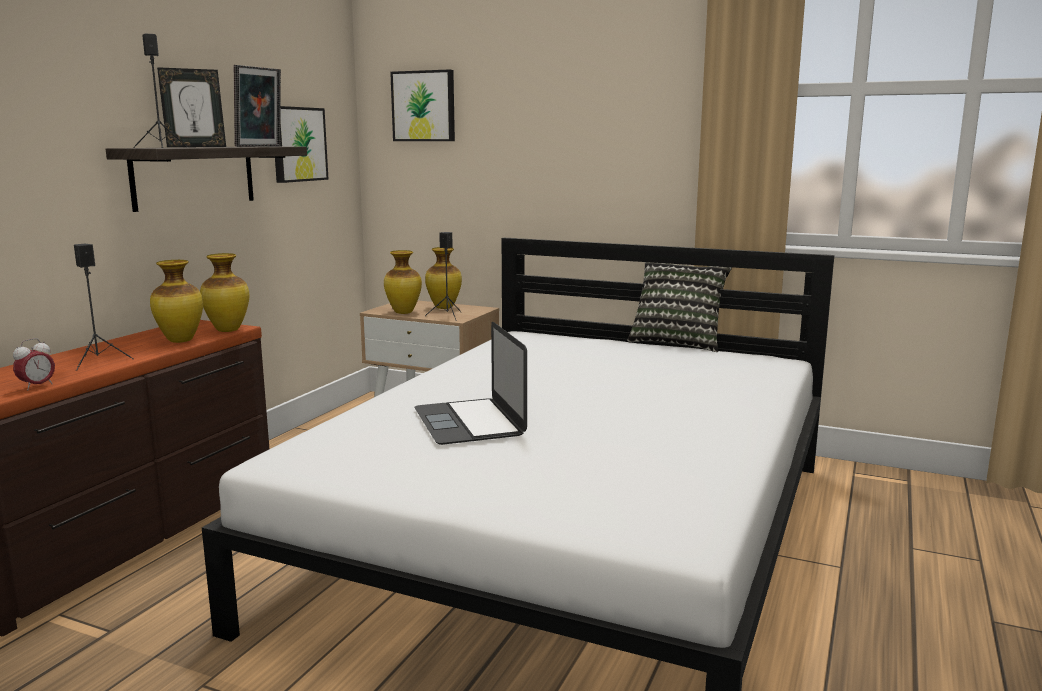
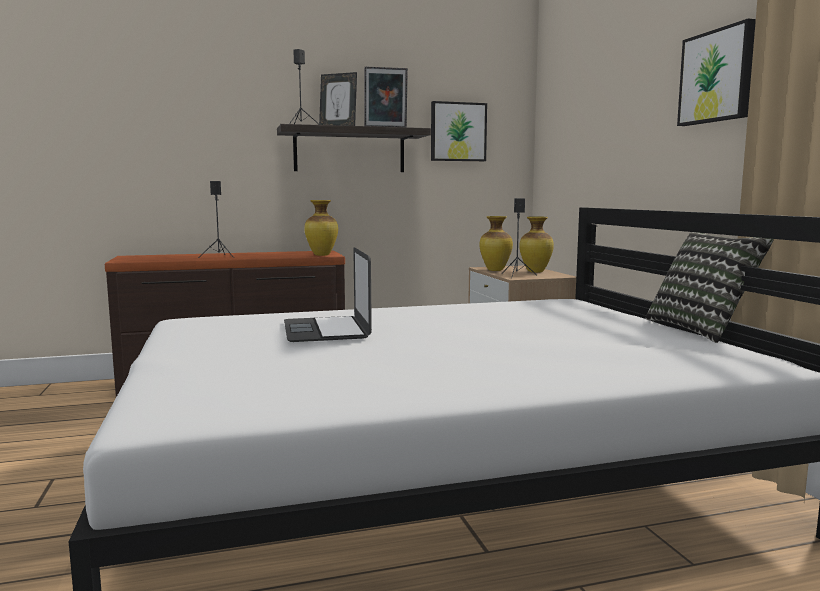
camera: 50 degrees right, 5 degrees down
(37, 386) = (161, 259): alarm clock -> none
(181, 341) = (283, 255): vase -> none
(424, 106) = (567, 94): picture -> picture (717, 76)
(469, 421) = (326, 329): laptop -> laptop turned 45 degrees counterclockwise

